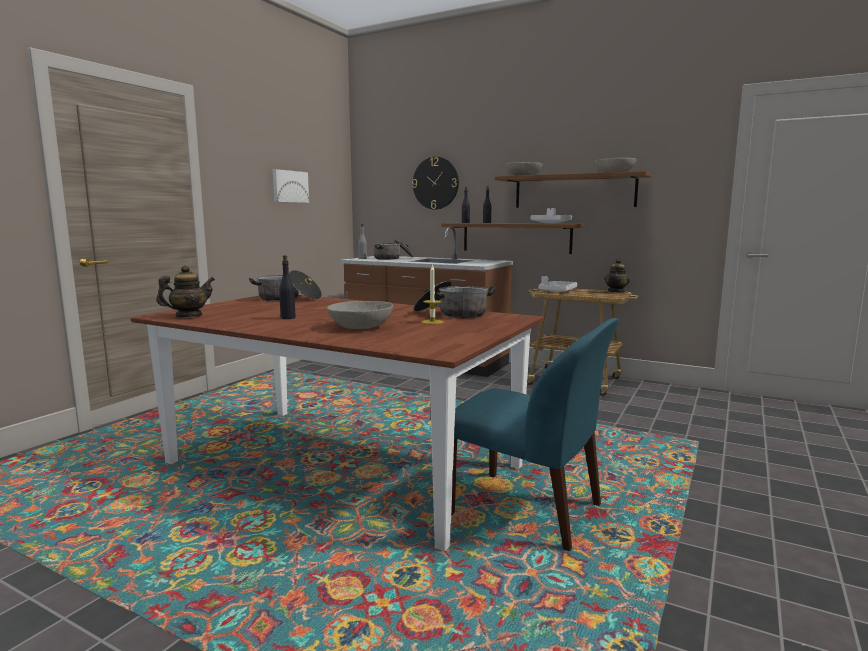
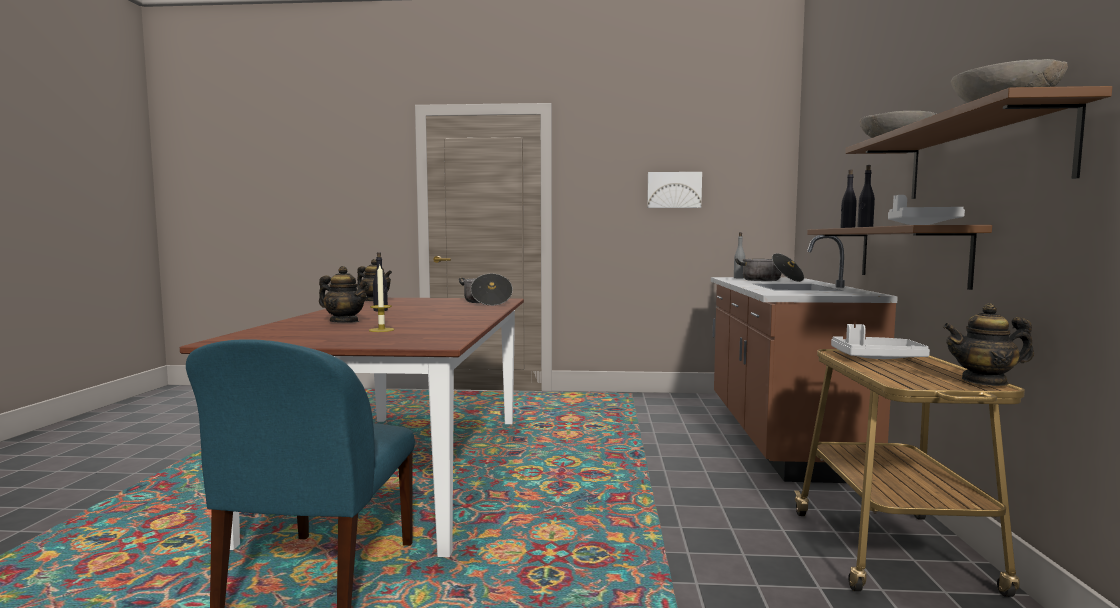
camera: 65 degrees right, 5 degrees down
(360, 326) = (344, 322): grey bowl -> teapot
(435, 183) = (847, 169): wall clock -> none
(452, 314) = (439, 330): cooking pot -> none

